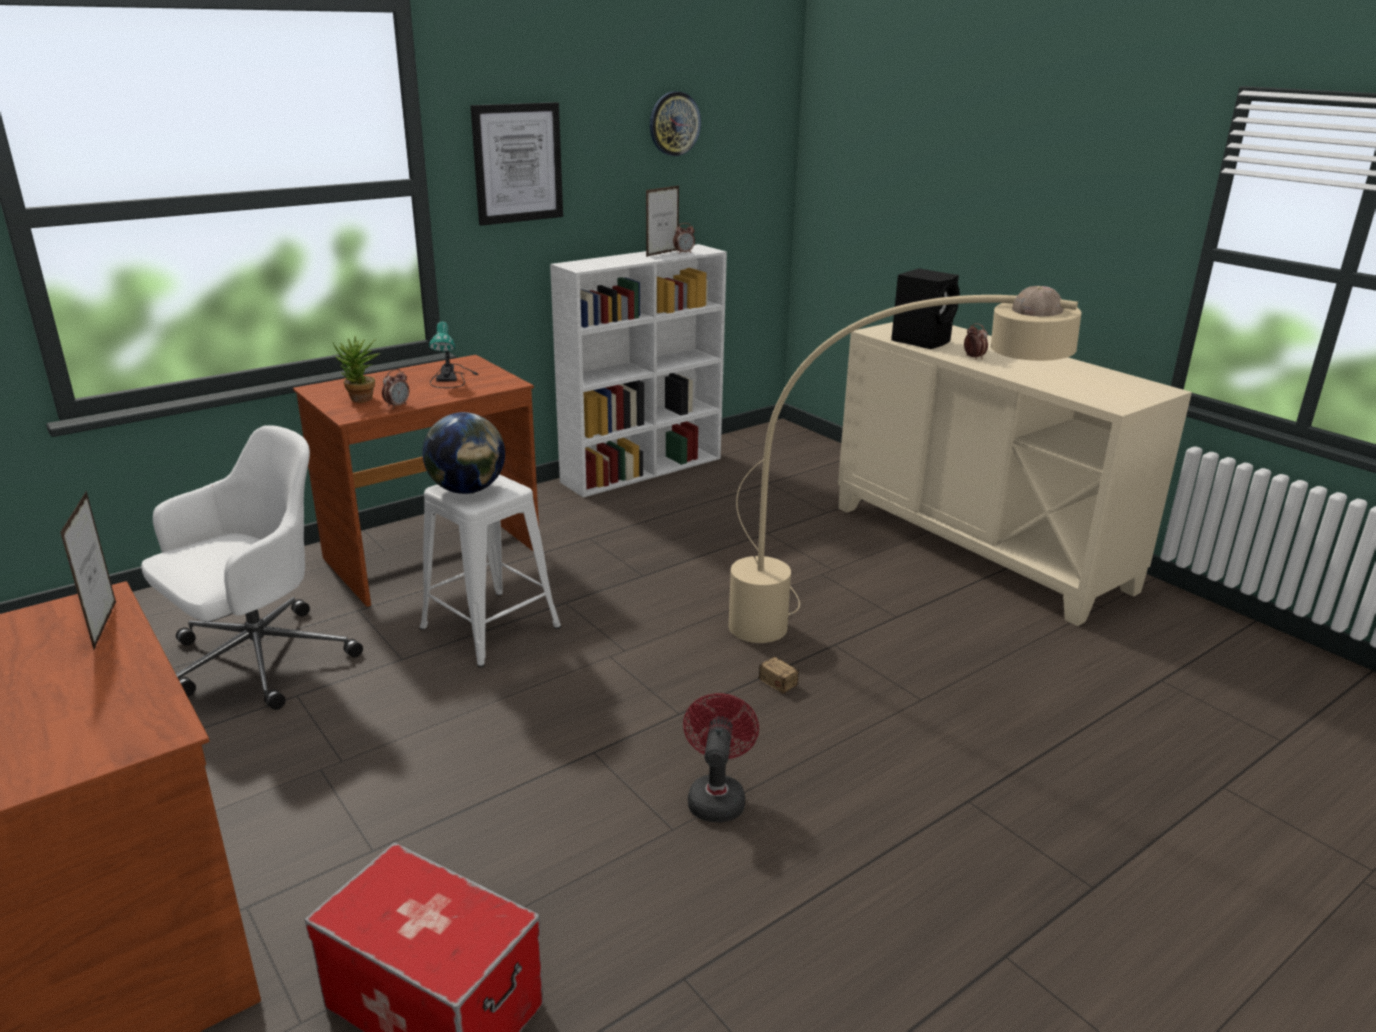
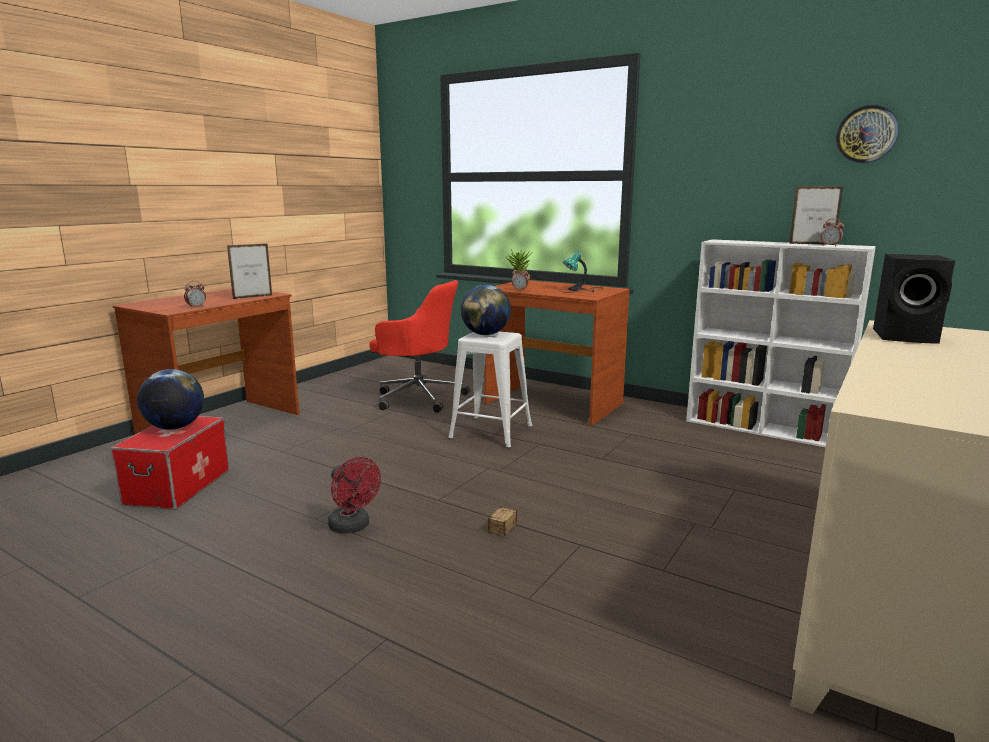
camera: 70 degrees right, 10 degrees down
(258, 661) = (418, 397): white office chair -> red office chair
(405, 910) = (175, 427): none -> globe
(517, 163) = (702, 163): picture -> none
(716, 796) = (353, 527): red fan -> red fan turned 60 degrees clockwise
(836, 632) = (601, 543): beige floor lamp -> none
(973, 358) = (899, 353): alarm clock -> alarm clock (196, 307)

